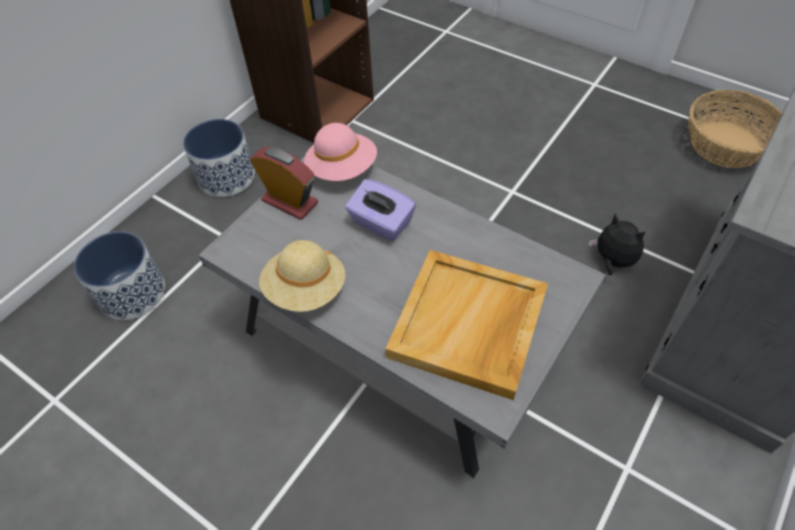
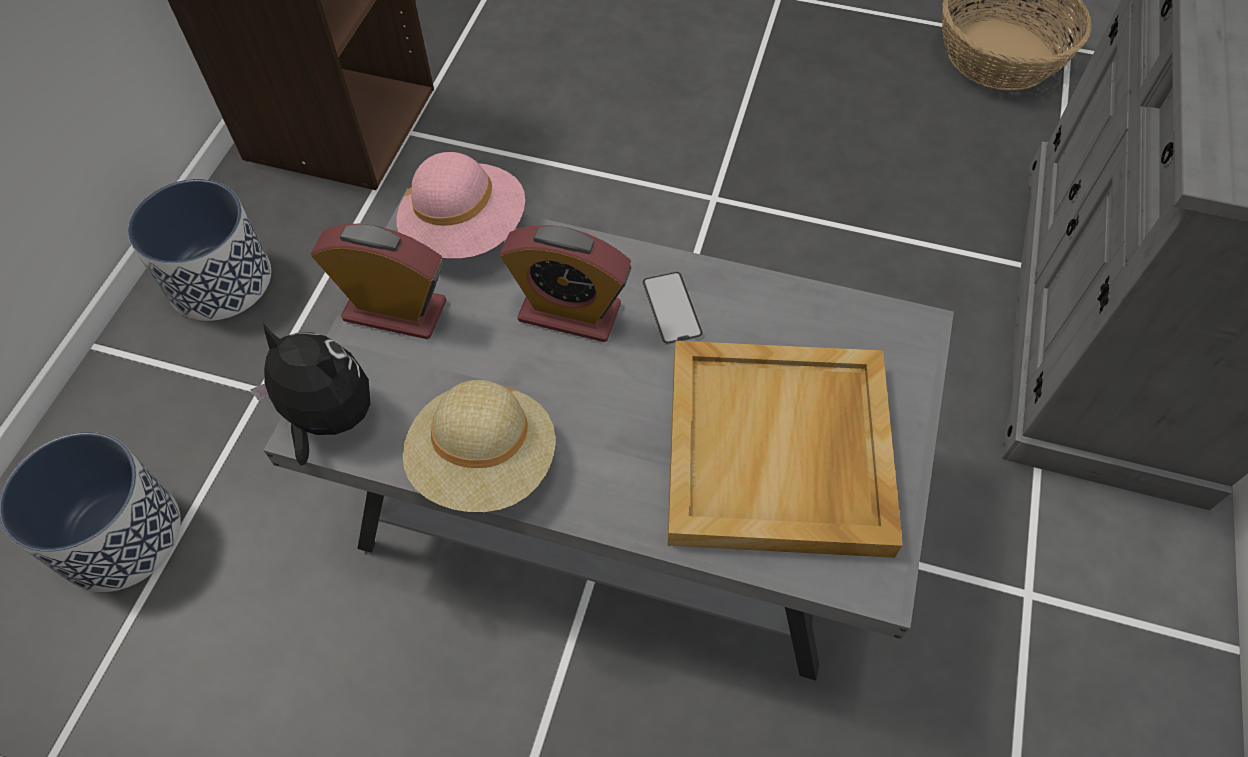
camera: 20 degrees left, 5 degrees up
(381, 223) = (569, 312): purple tissue box -> alarm clock
(438, 234) = (672, 308): none -> phone
(612, 261) = (900, 276): plush toy -> plush toy (328, 419)

